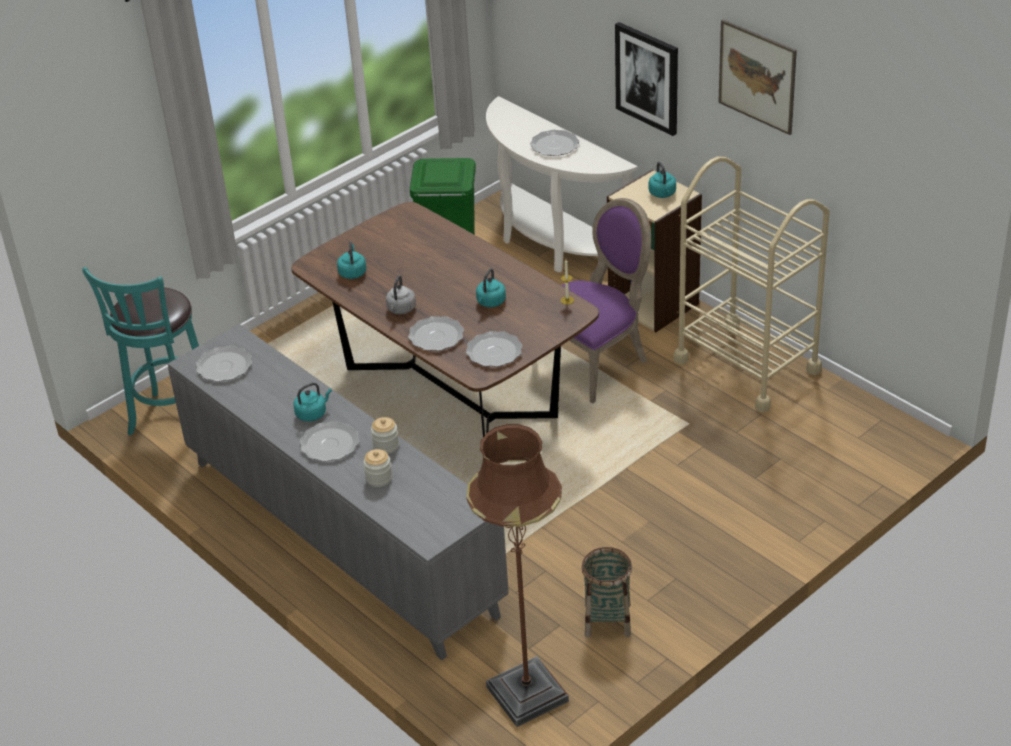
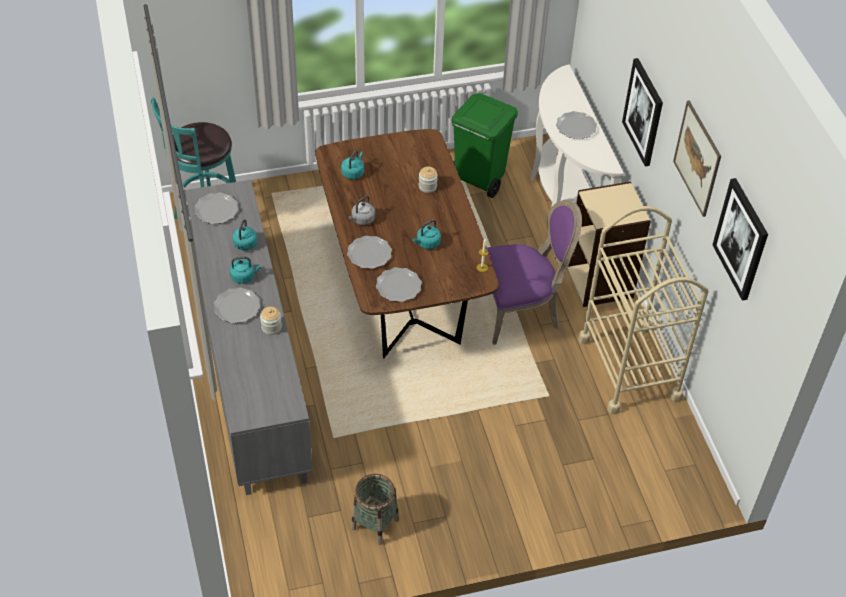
camera: 25 degrees right, 10 degrees up
(379, 478) = (248, 351): jar -> jar (427, 186)
(527, 694) = (281, 551): brown floor lamp -> none
(662, 194) = (621, 207): turquoise kettle -> turquoise kettle (244, 245)
(860, 123) = (741, 239): none -> picture

